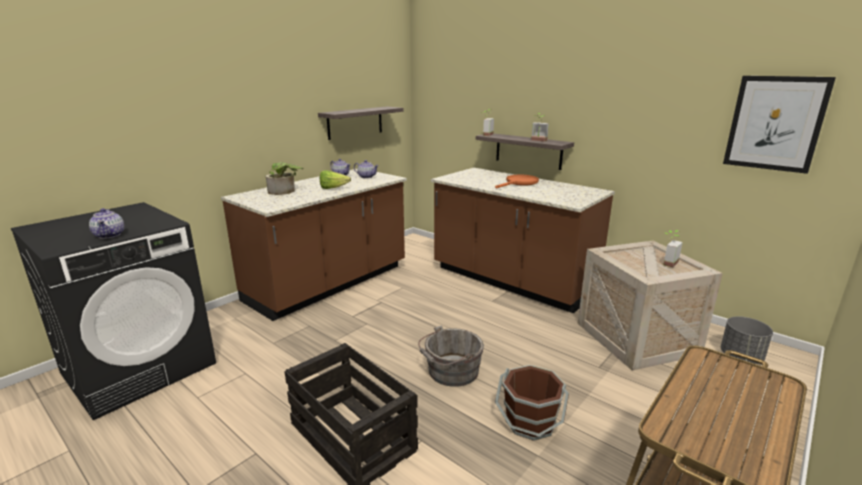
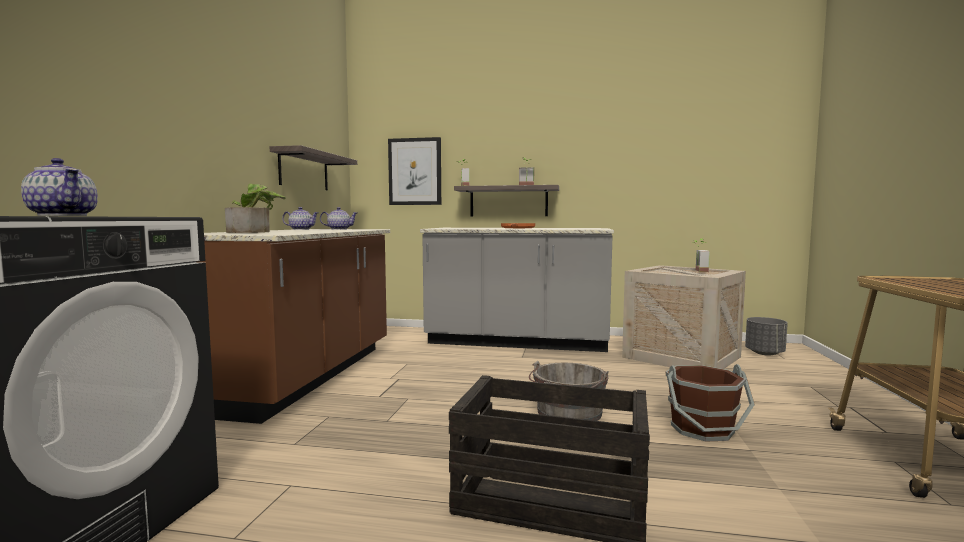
camera: 30 degrees left, 15 degrees down
(333, 188) = (319, 231): lettuce -> none
(511, 281) = (517, 341): brown counter -> grey counter
(775, 123) = (733, 151): picture -> picture (415, 171)

